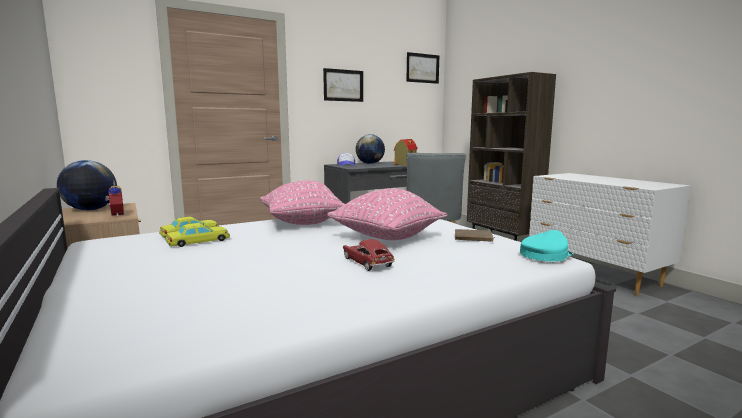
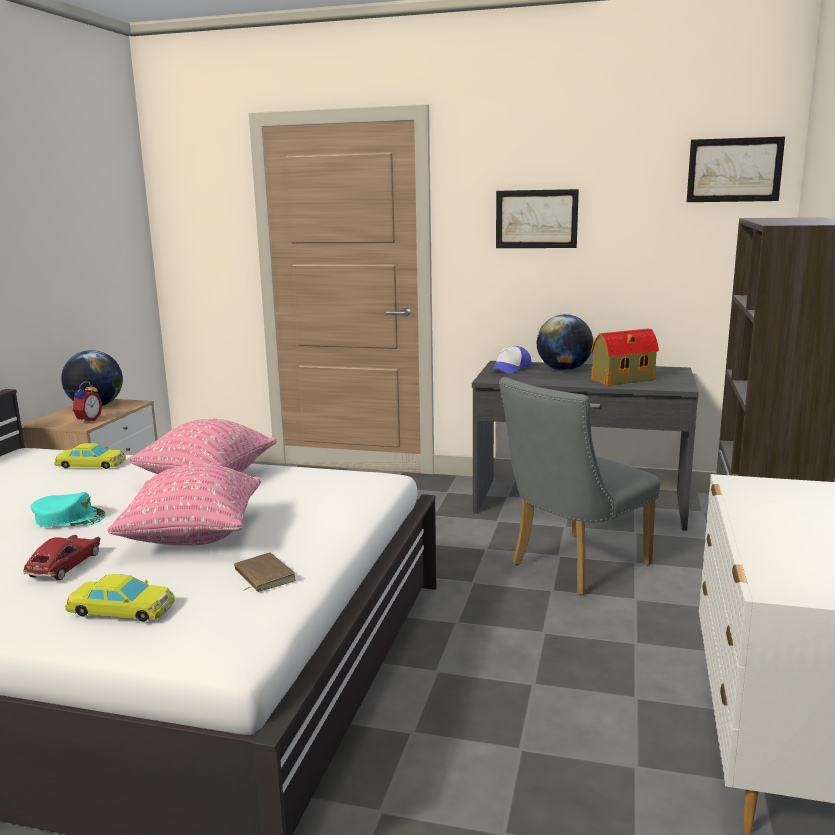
camera: 45 degrees right, 5 degrees up
(198, 241) = (67, 478): yellow toy car -> yellow toy car (122, 608)
(545, 254) = (224, 642): turquoise cap -> turquoise cap (69, 518)

